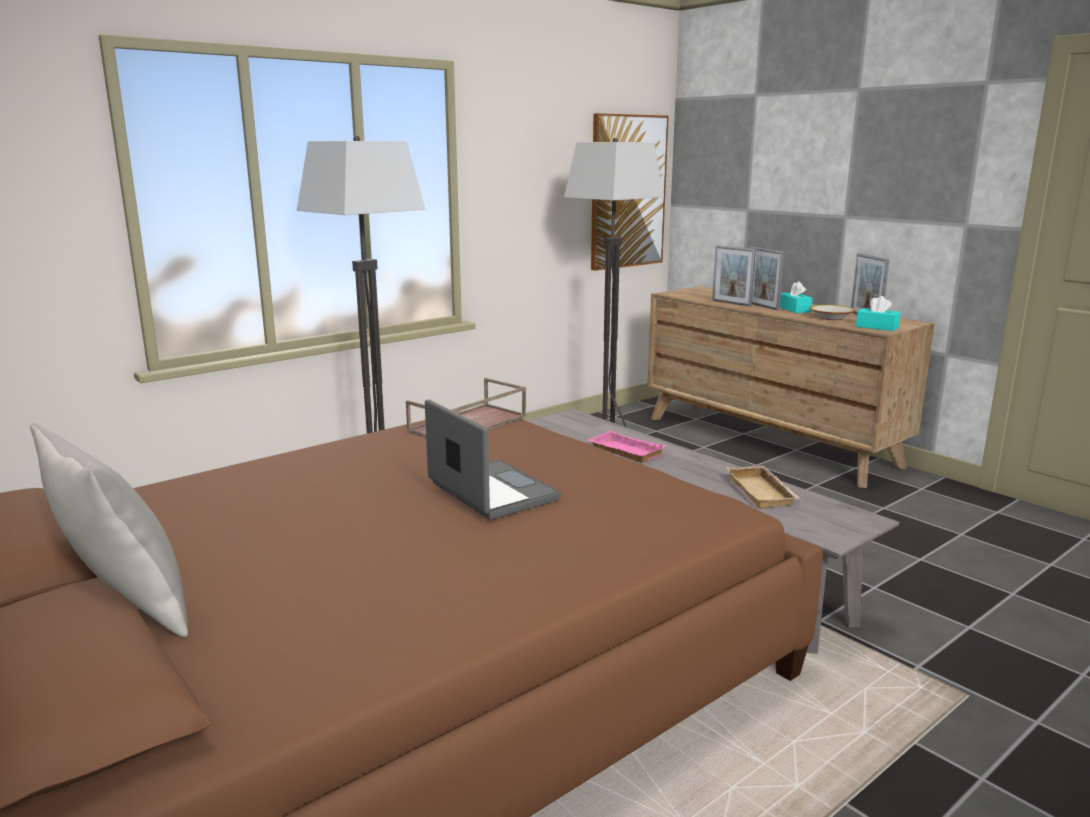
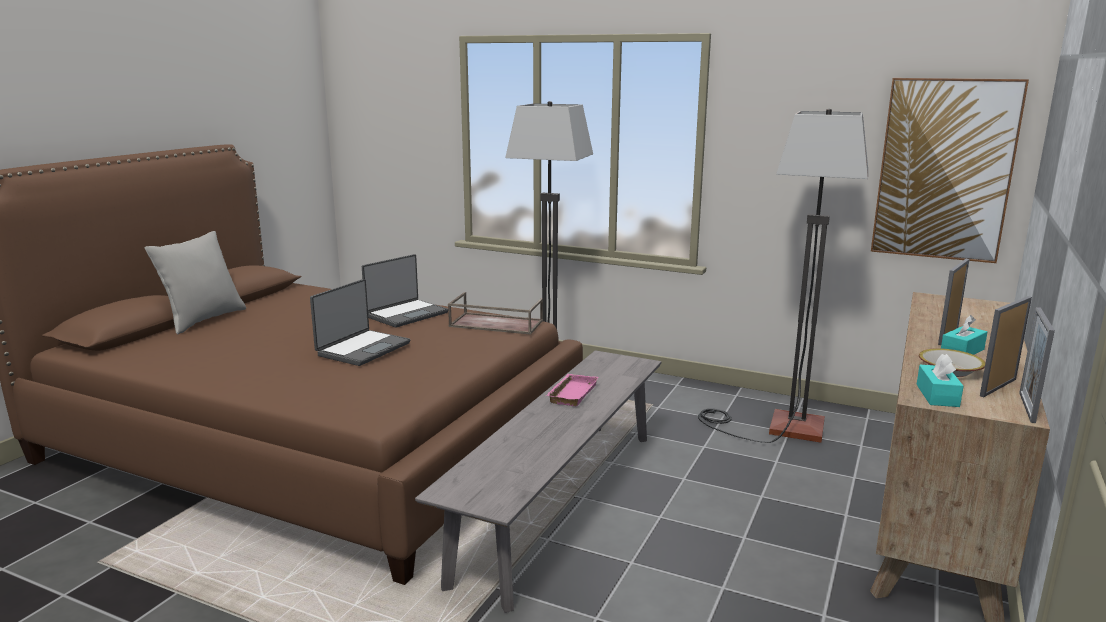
camera: 65 degrees right, 0 degrees up
(359, 458) = (406, 314): none -> laptop
(731, 303) = (932, 323): picture frame -> picture frame (1027, 407)
(763, 492) = (526, 456): beige tray -> none

